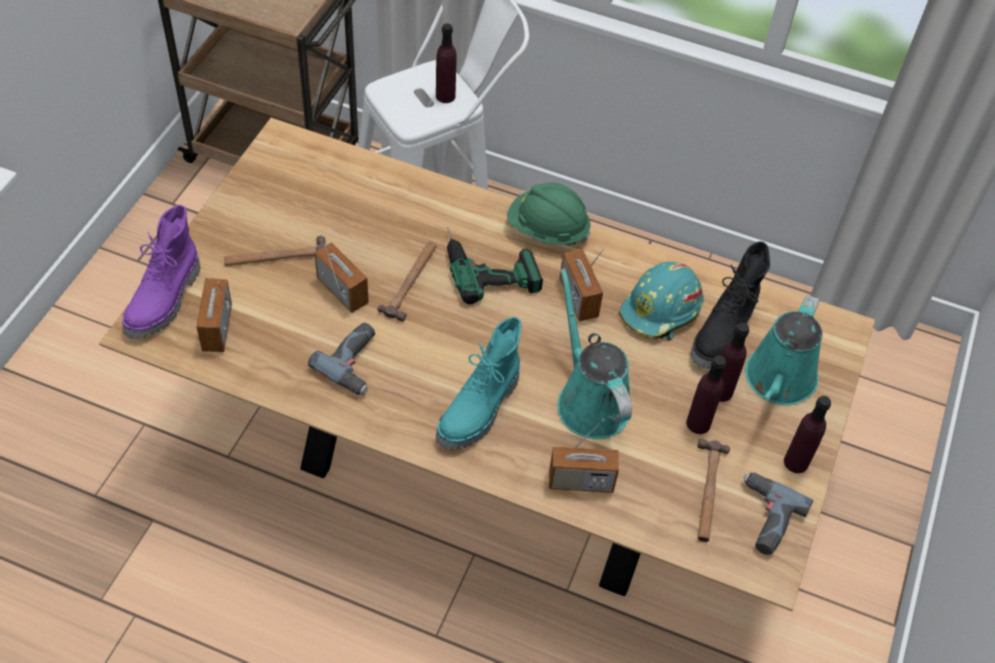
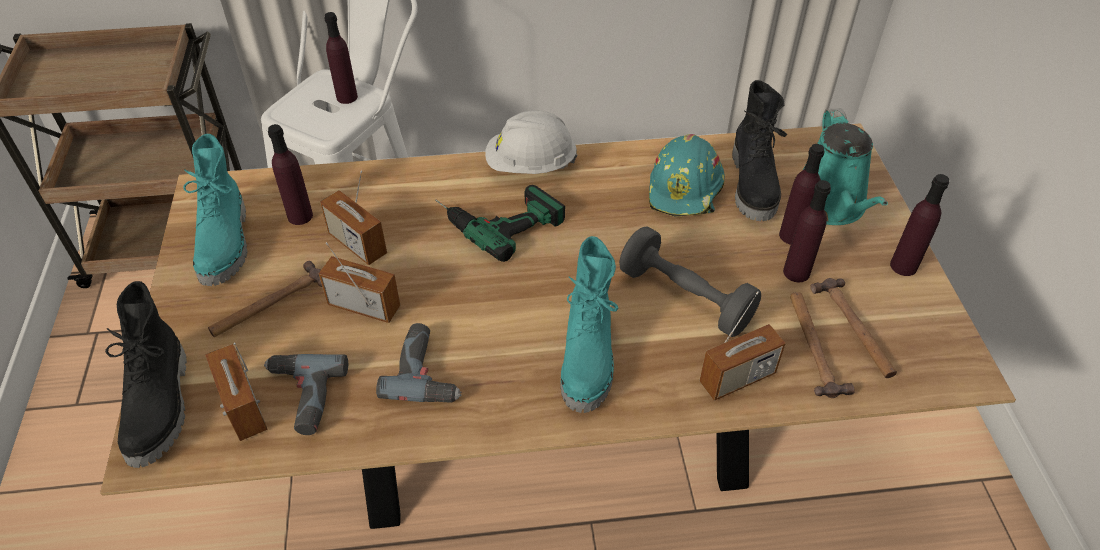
camera: 25 degrees left, 5 degrees down
(165, 301) = (162, 406): purple boot -> black boot
(274, 194) = (227, 244): none -> turquoise boot
(339, 194) = (300, 216): none -> purple bottle
(411, 282) = (431, 266): hammer -> hammer (814, 346)
(547, 230) = (530, 165): green hard hat -> white hard hat
(578, 298) = (604, 211): radio -> radio (357, 244)
(590, 400) = (685, 297): turquoise watering can -> grey dumbbell
(763, 517) = (920, 328): power drill -> power drill (301, 397)

